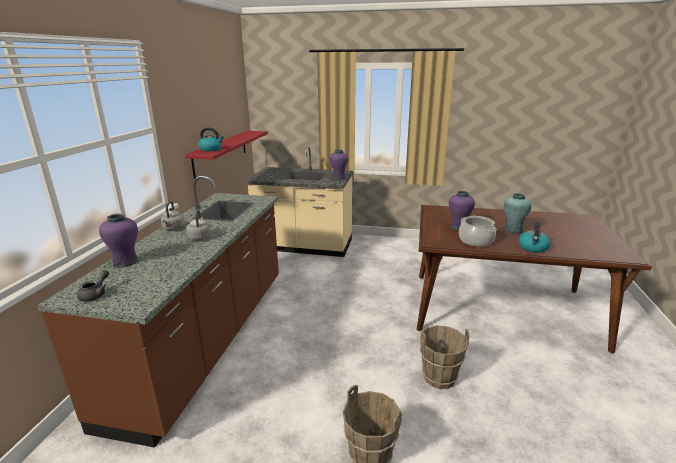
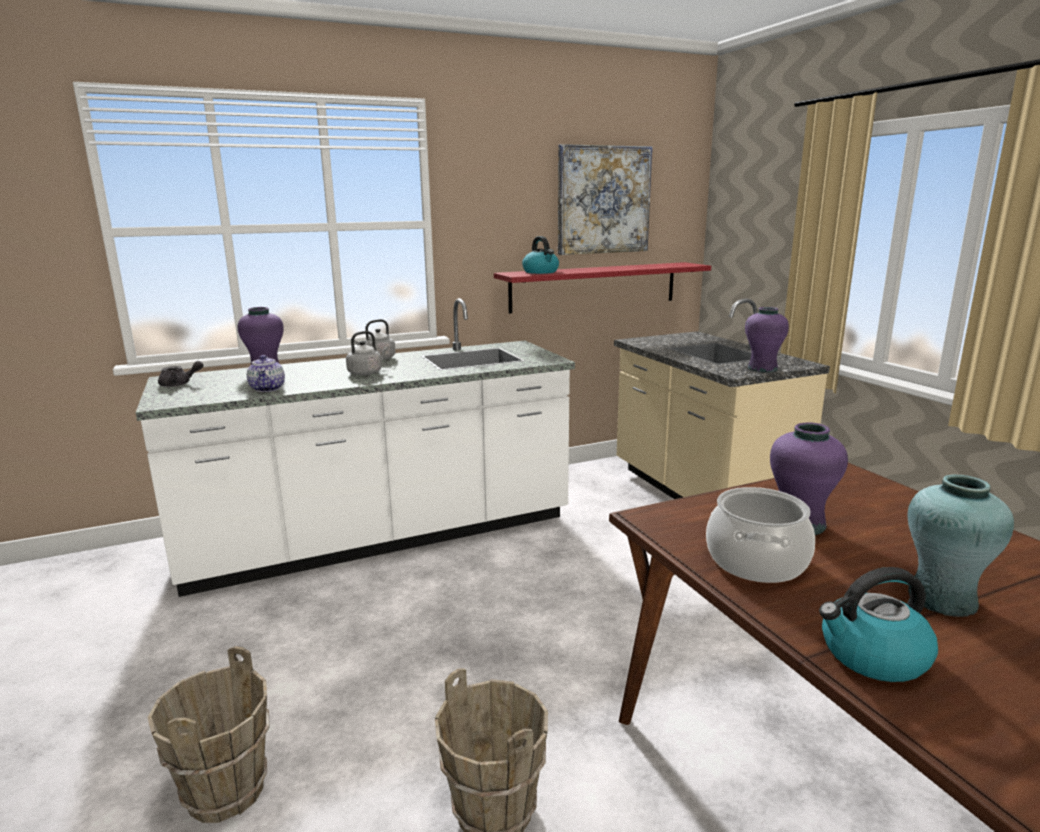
camera: 55 degrees right, 5 degrees down
(177, 268) = (268, 389): none -> teapot
(207, 340) = (382, 537): brown counter -> white counter
(217, 100) = (603, 200): none -> picture

